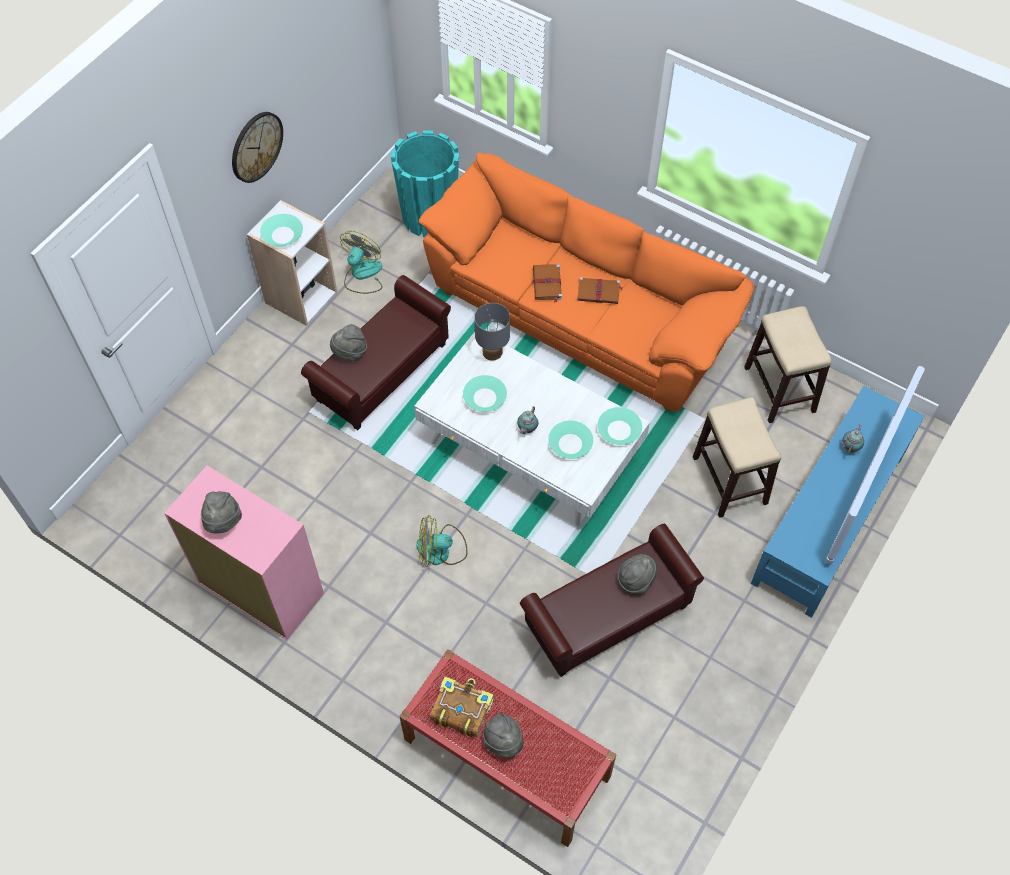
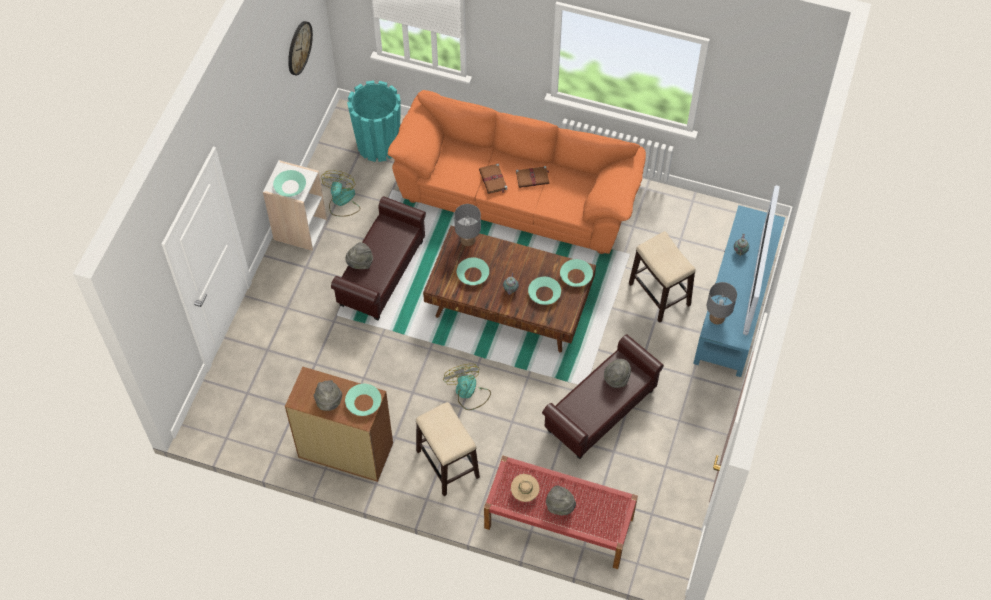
camera: 15 degrees left, 0 degrees up
(256, 146) = (264, 126): wall clock -> wall clock (299, 48)
(260, 587) = (345, 450): pink cabinet -> brown cabinet
(268, 533) = (363, 402): none -> turquoise bowl
(441, 550) = (468, 392): fan -> fan turned 90 degrees clockwise
(461, 709) = (524, 492): book -> beige hat
(530, 448) = (509, 304): white coffee table -> brown coffee table
(779, 389) = (677, 219): stool -> stool (447, 463)
(795, 530) = (717, 317): none -> grey table lamp

